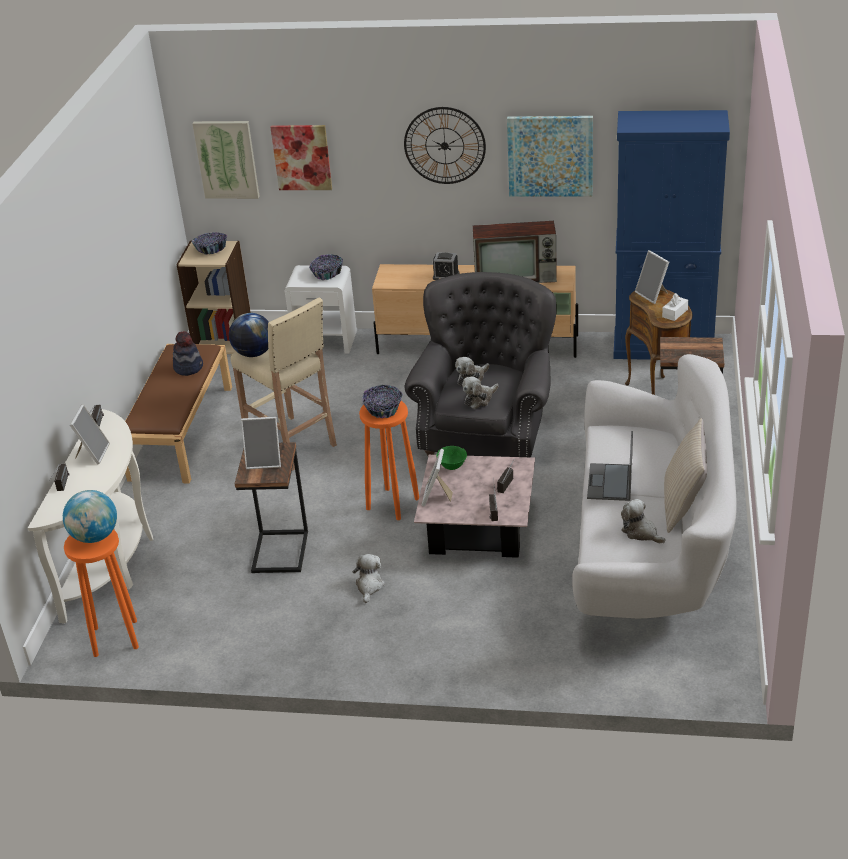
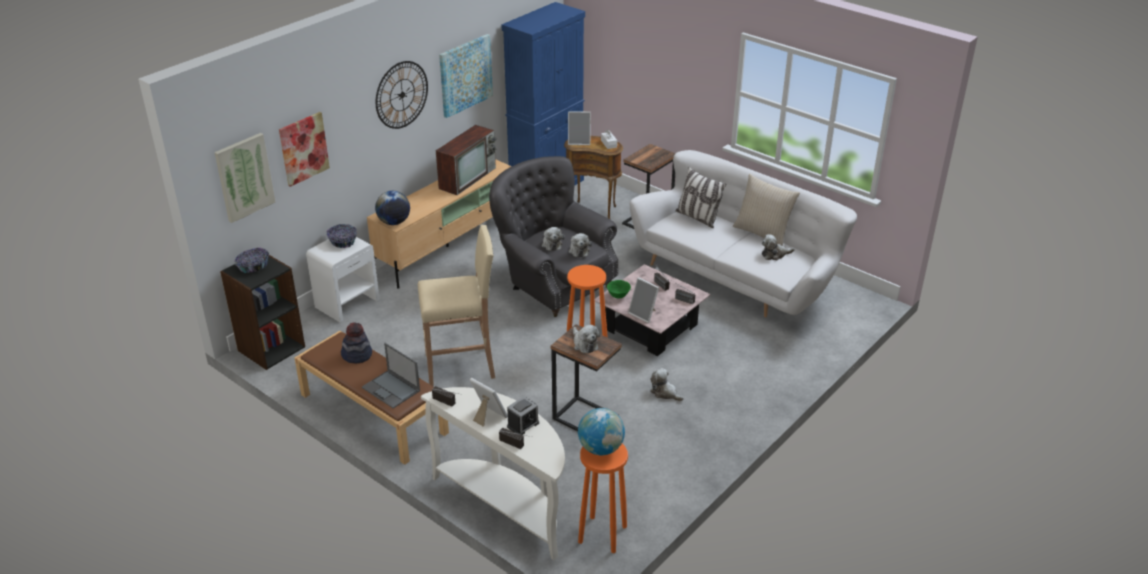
camera: 60 degrees left, 0 degrees up
(224, 340) = (271, 348): beige bookcase -> black bookcase
(253, 353) = (440, 300): globe -> globe (394, 222)
(265, 461) = (584, 344): picture frame -> plush toy
(383, 409) = (585, 274): bowl -> none
(446, 276) = (425, 200): alarm clock -> alarm clock (523, 425)
(610, 483) = (717, 244): laptop -> laptop (391, 389)
(653, 447) = (697, 218): none -> pillow

